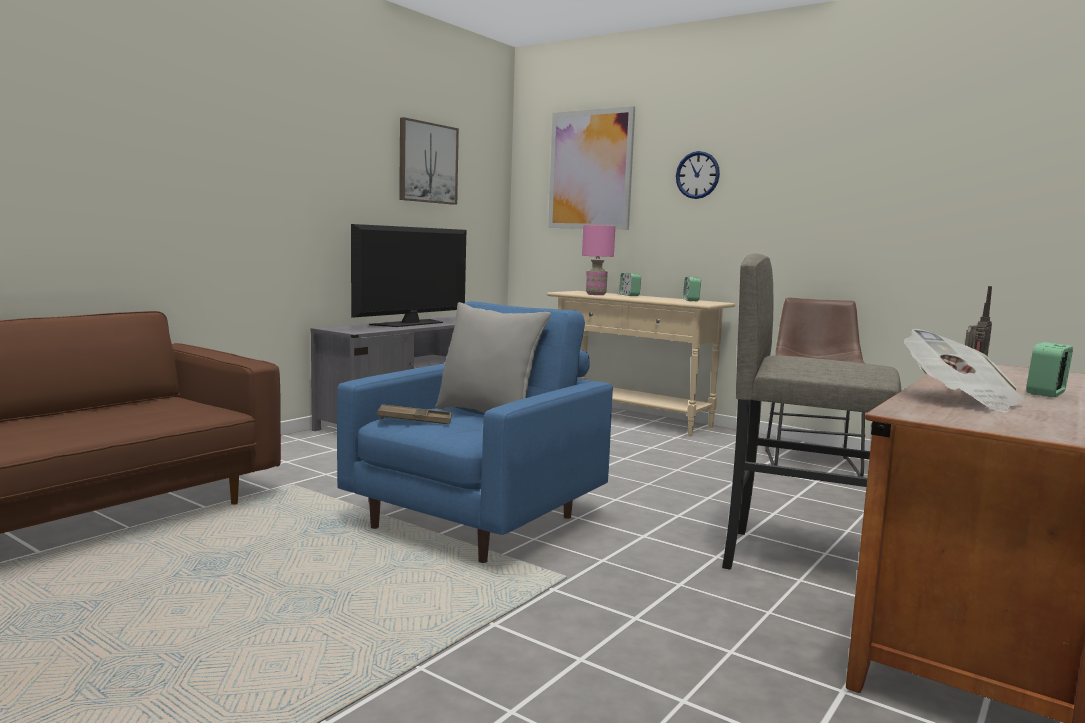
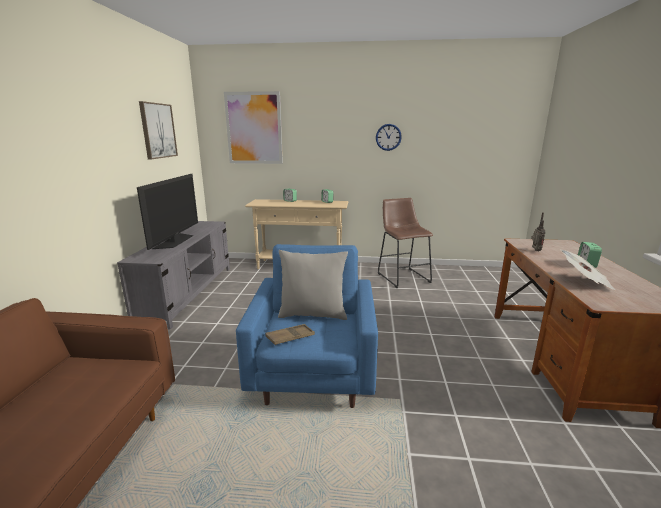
camera: 30 degrees left, 10 degrees up
(596, 294) = (274, 203): pink table lamp -> none
(697, 175) = (321, 133): wall clock -> wall clock (388, 137)
(799, 560) = (466, 344): grey stool -> none

